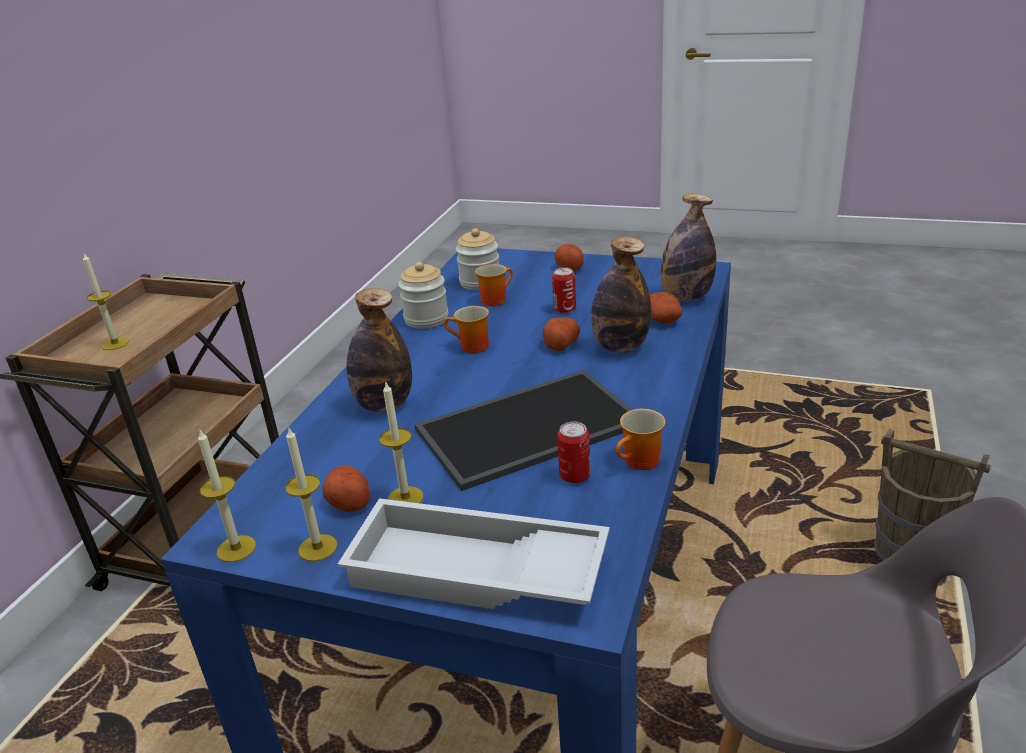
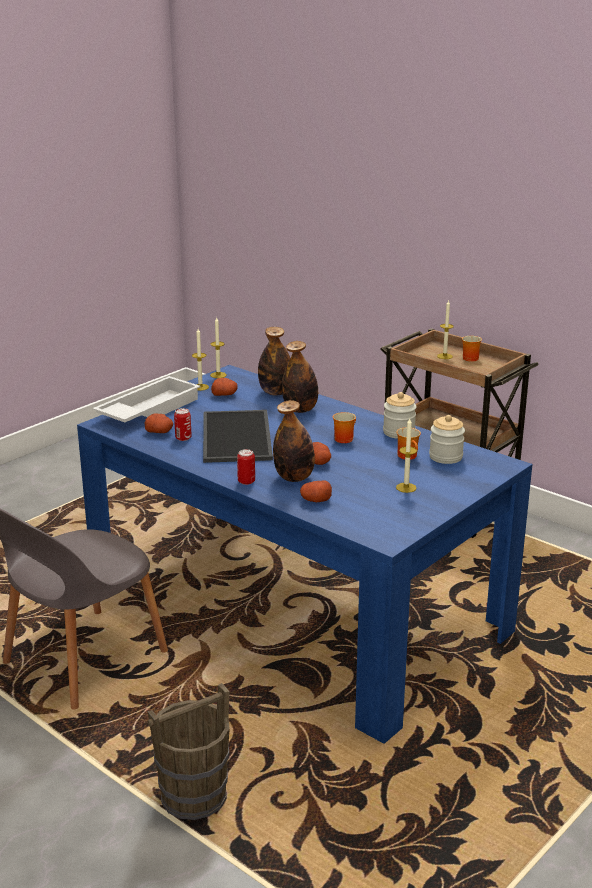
camera: 110 degrees right, 5 degrees down
(405, 498) = (213, 404): candle -> candle (406, 487)
(564, 309) = (368, 474): can -> can (246, 481)
(569, 267) = (445, 492): potato -> potato (160, 432)
(641, 463) = (174, 454): mug -> mug (468, 358)
(686, 297) = (343, 518): bottle -> bottle (275, 392)

